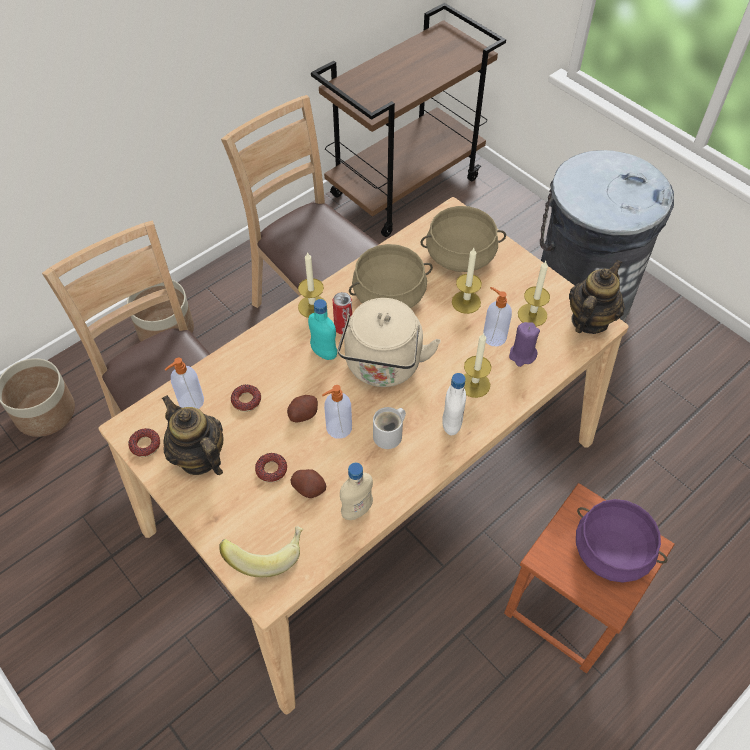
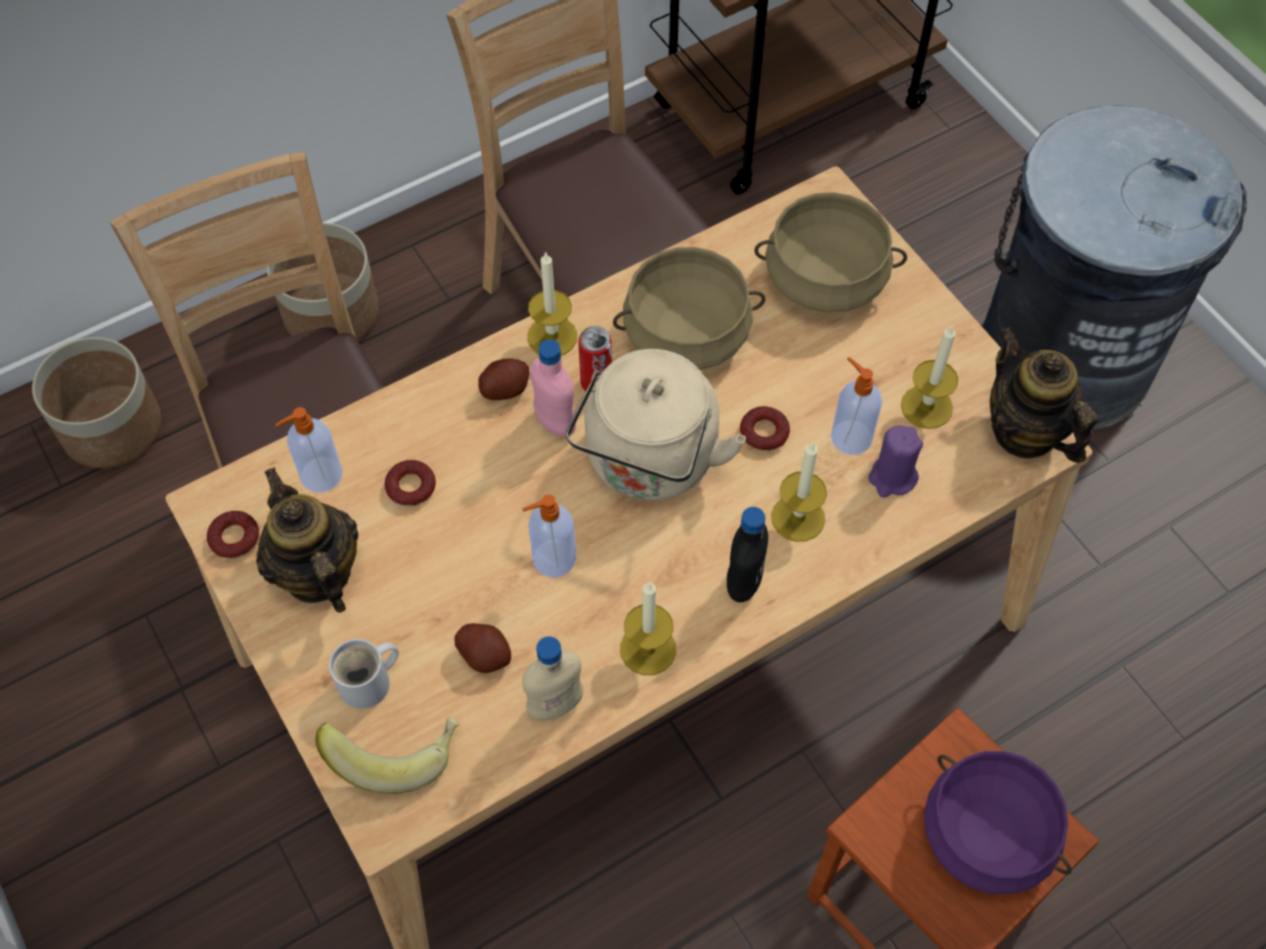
camera: 10 degrees right, 5 degrees up
(271, 470) = (430, 613): donut -> donut (764, 433)
(303, 414) = (499, 525): potato -> potato (505, 388)
(324, 353) = (555, 422): turquoise bottle -> pink bottle
(390, 435) = (636, 585): white mug -> white mug (370, 683)
(451, 424) = (743, 582): white bottle -> black bottle
(466, 302) = (816, 366): candle -> candle (648, 649)
(589, 320) = (1024, 431): teapot -> teapot turned 75 degrees counterclockwise

